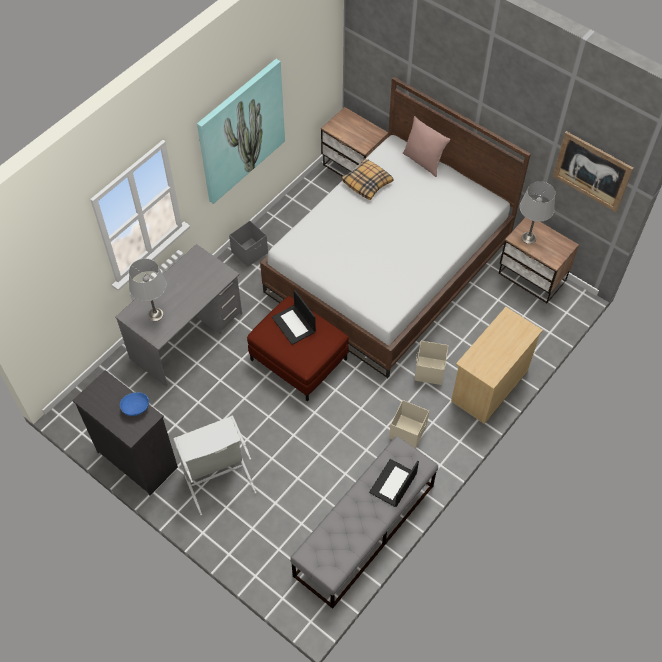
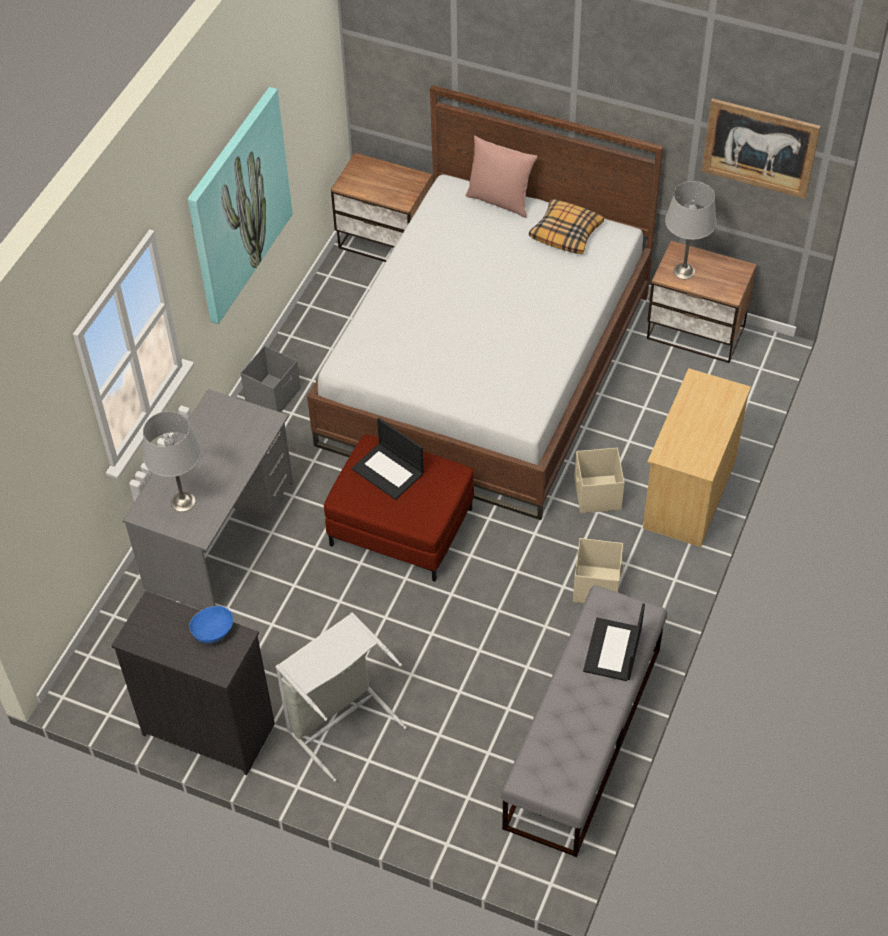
camera: 15 degrees left, 5 degrees down
(367, 183) = (429, 247): pillow -> pillow (566, 233)

